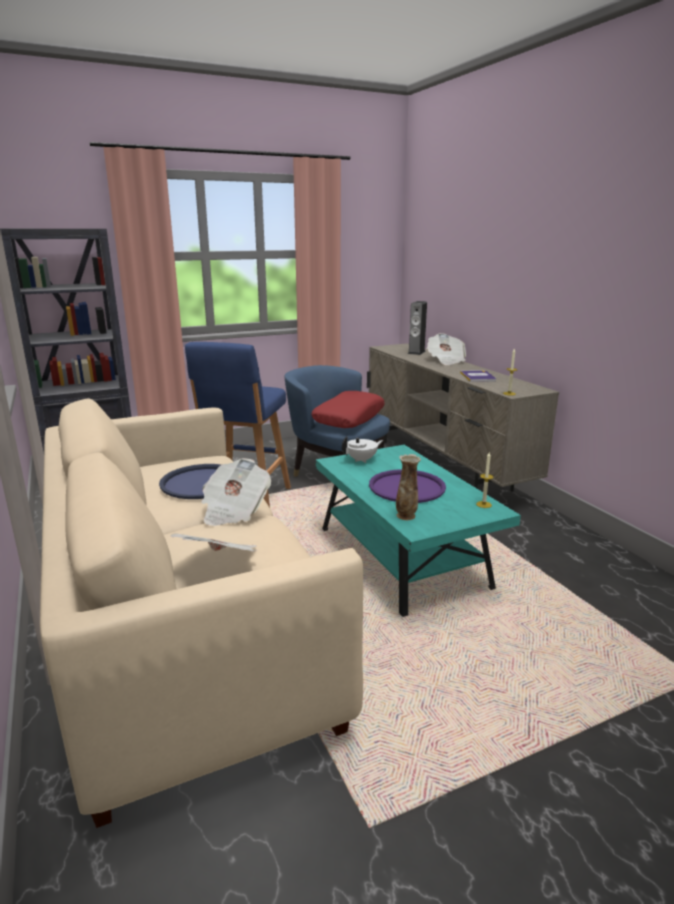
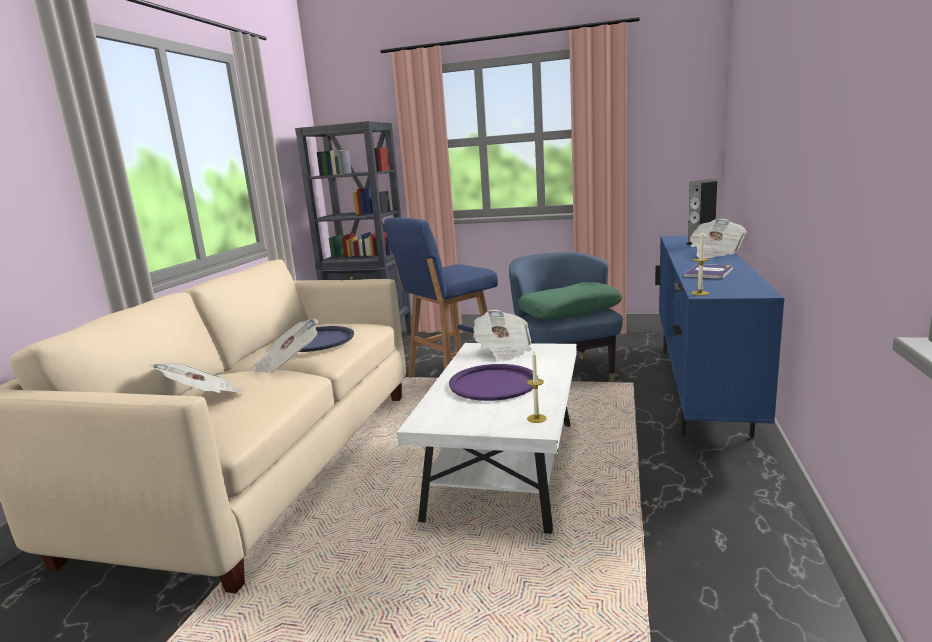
camera: 40 degrees right, 5 degrees down
(348, 418) = (569, 311): red pillow -> green pillow
(362, 460) = (503, 350): white teapot -> newspaper
(402, 558) = (505, 469): turquoise coffee table -> white coffee table
(406, 516) = (439, 408): vase -> none
(442, 465) = (700, 388): beige tv stand -> blue tv stand

